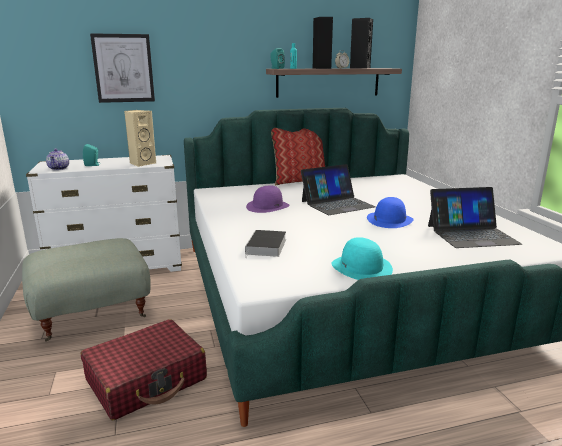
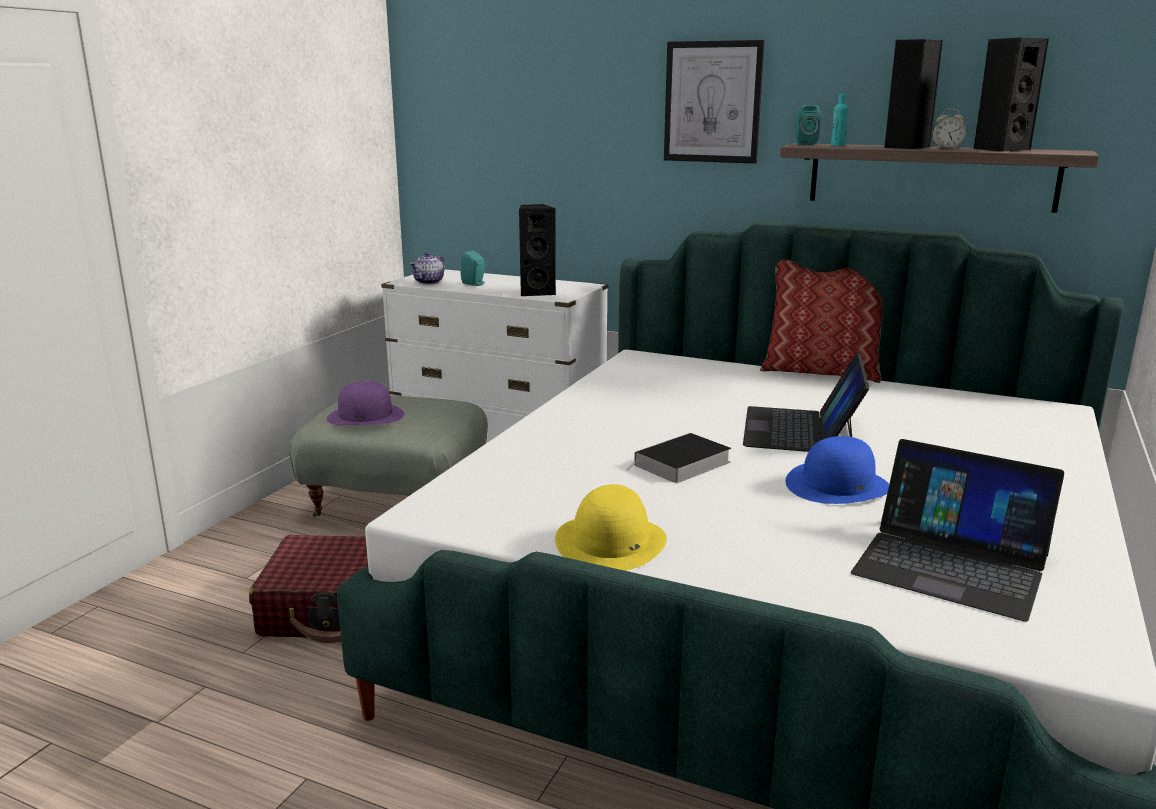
camera: 40 degrees right, 0 degrees up
(123, 68) = (554, 135): picture -> picture (712, 102)
(142, 163) = (536, 292): beige speaker -> black speaker
(266, 247) = (543, 465): book -> book (681, 464)
(268, 206) = (674, 403): purple hat -> purple hat (366, 416)
(337, 204) = (800, 430): laptop -> laptop turned 90 degrees clockwise
(361, 267) = (611, 542): turquoise hat -> yellow hat

